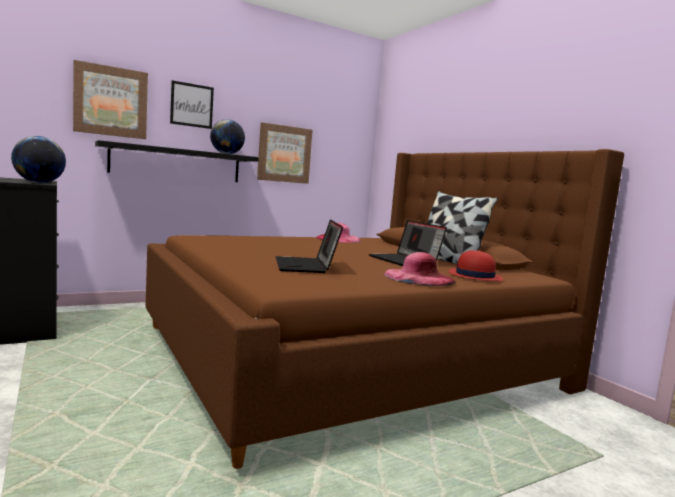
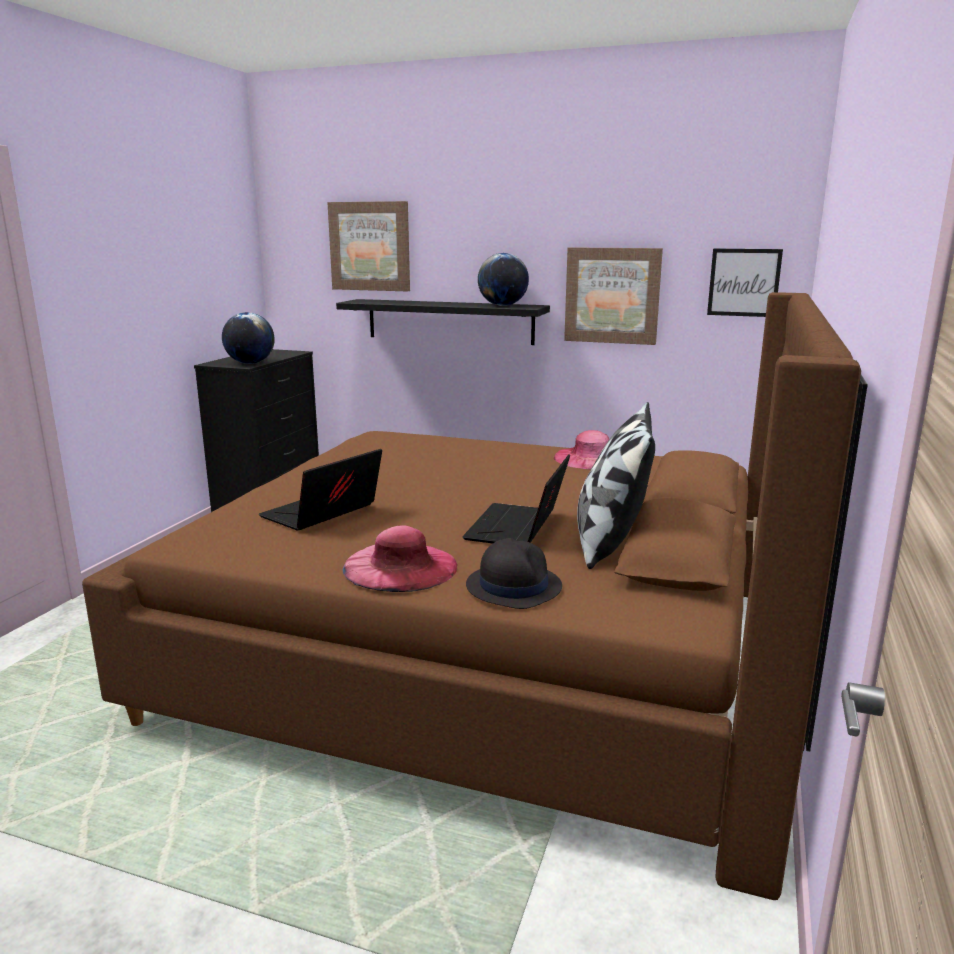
camera: 50 degrees right, 10 degrees up
(192, 105) = (465, 235): picture -> picture (744, 282)
(474, 276) = (513, 586): red hat -> black hat

